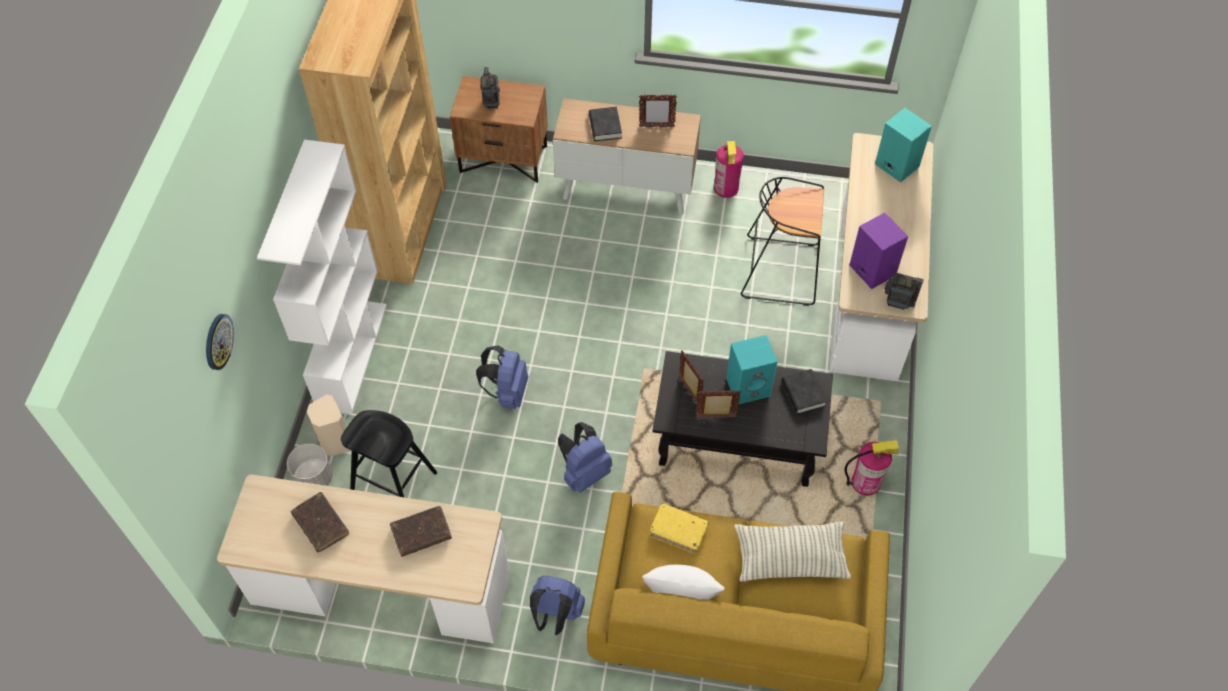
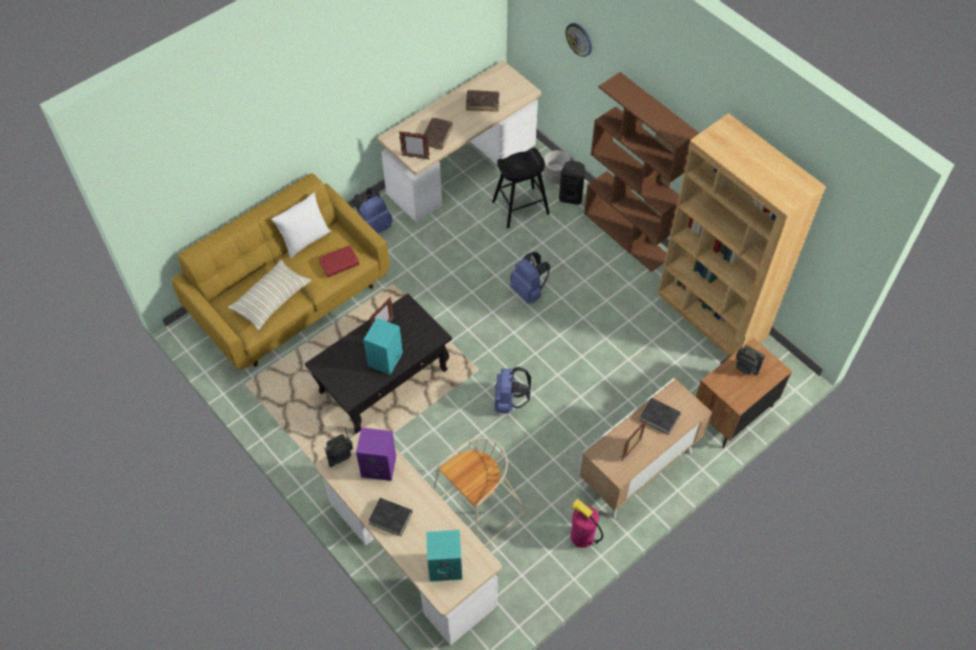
camera: 130 degrees right, 0 degrees up
(334, 442) = (571, 196): beige speaker -> black speaker
(351, 354) = (627, 235): white bookcase -> brown bookcase
(584, 473) = (439, 292): blue backpack -> blue backpack (509, 402)
(678, 531) = (339, 264): yellow book -> red book
(689, 392) = (412, 328): picture frame -> picture frame (415, 157)
(782, 270) = (477, 510): black stool -> beige stool
(803, 394) = (351, 384): black book -> black book (390, 518)
(865, 482) = (290, 424): fire extinguisher -> none

